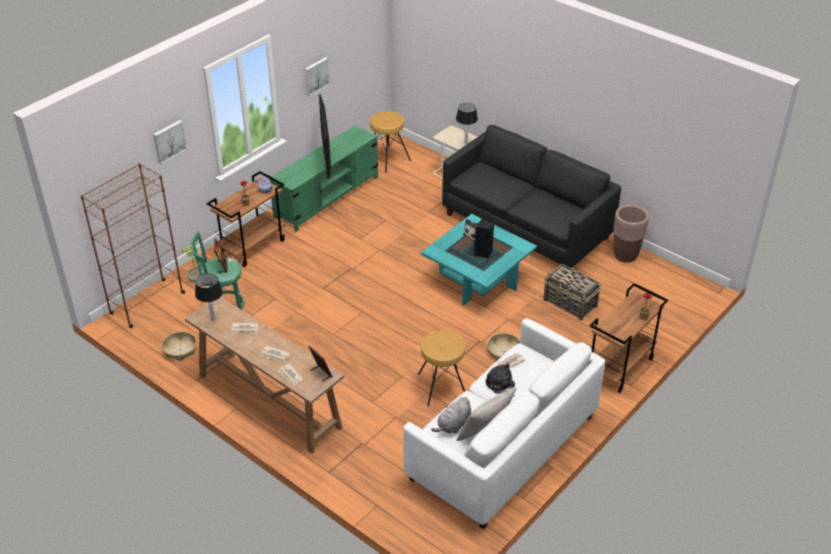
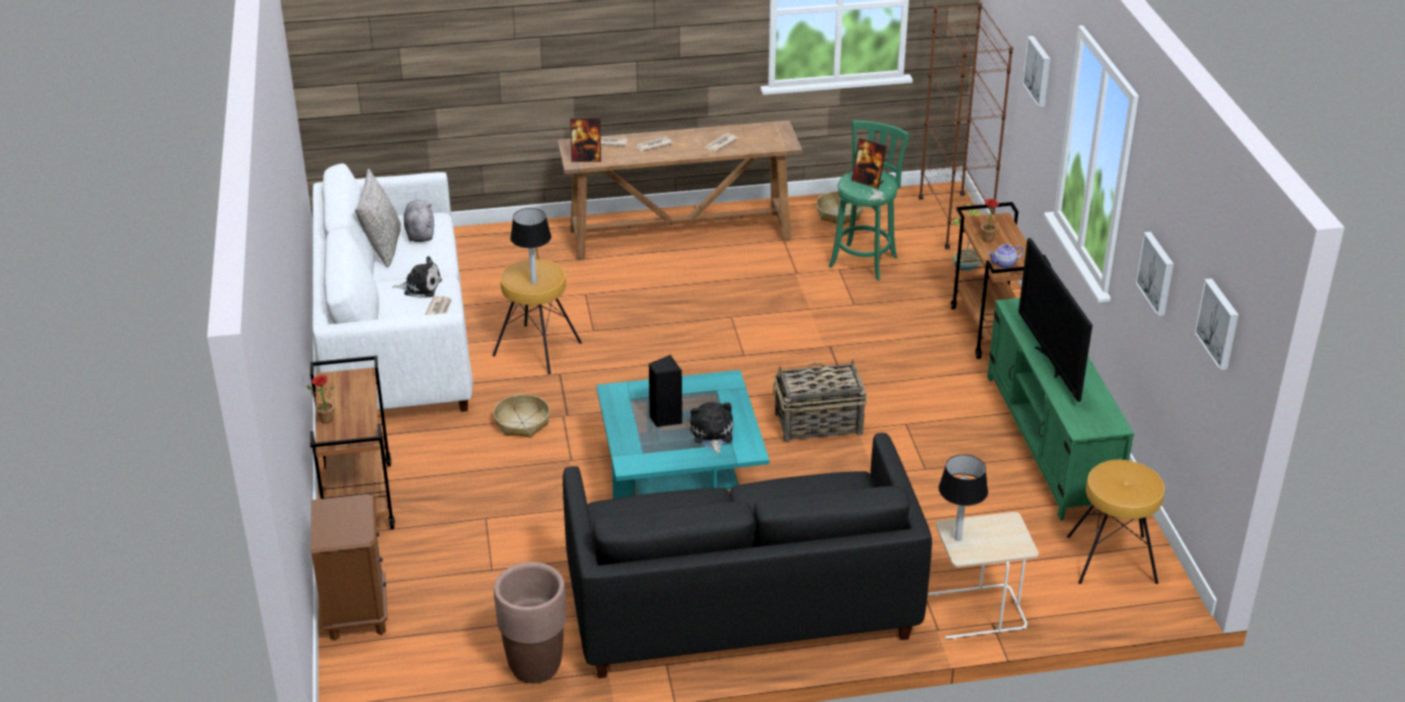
camera: 130 degrees right, 5 degrees down
(213, 320) = (762, 133): table lamp -> table lamp (533, 282)
(327, 159) = (1050, 362): television -> television turned 135 degrees counterclockwise
(361, 35) = (1219, 323): none -> picture
(570, 303) = (520, 534): basket -> basket (817, 423)
(671, 318) = (356, 612): none -> brown nightstand

